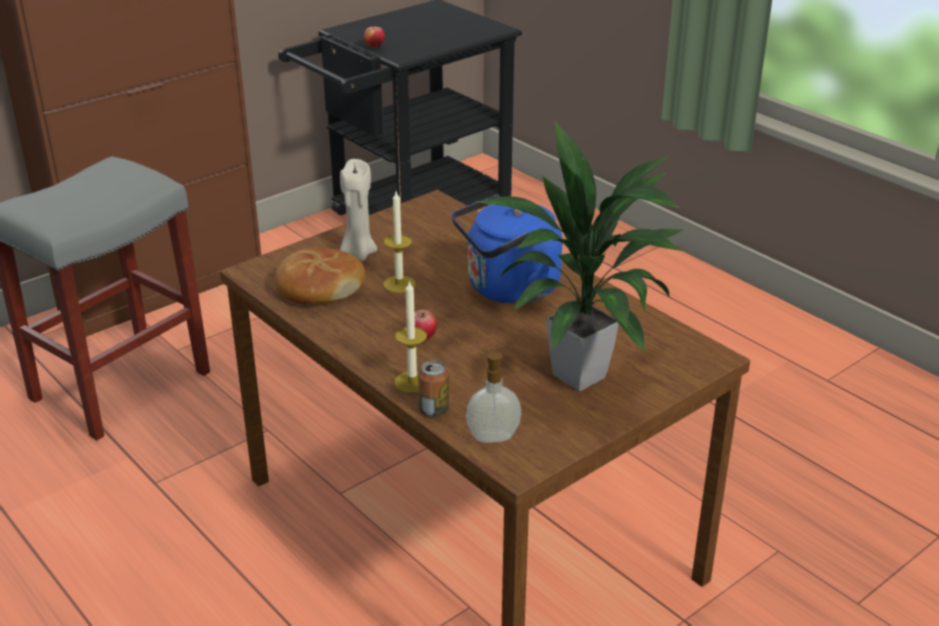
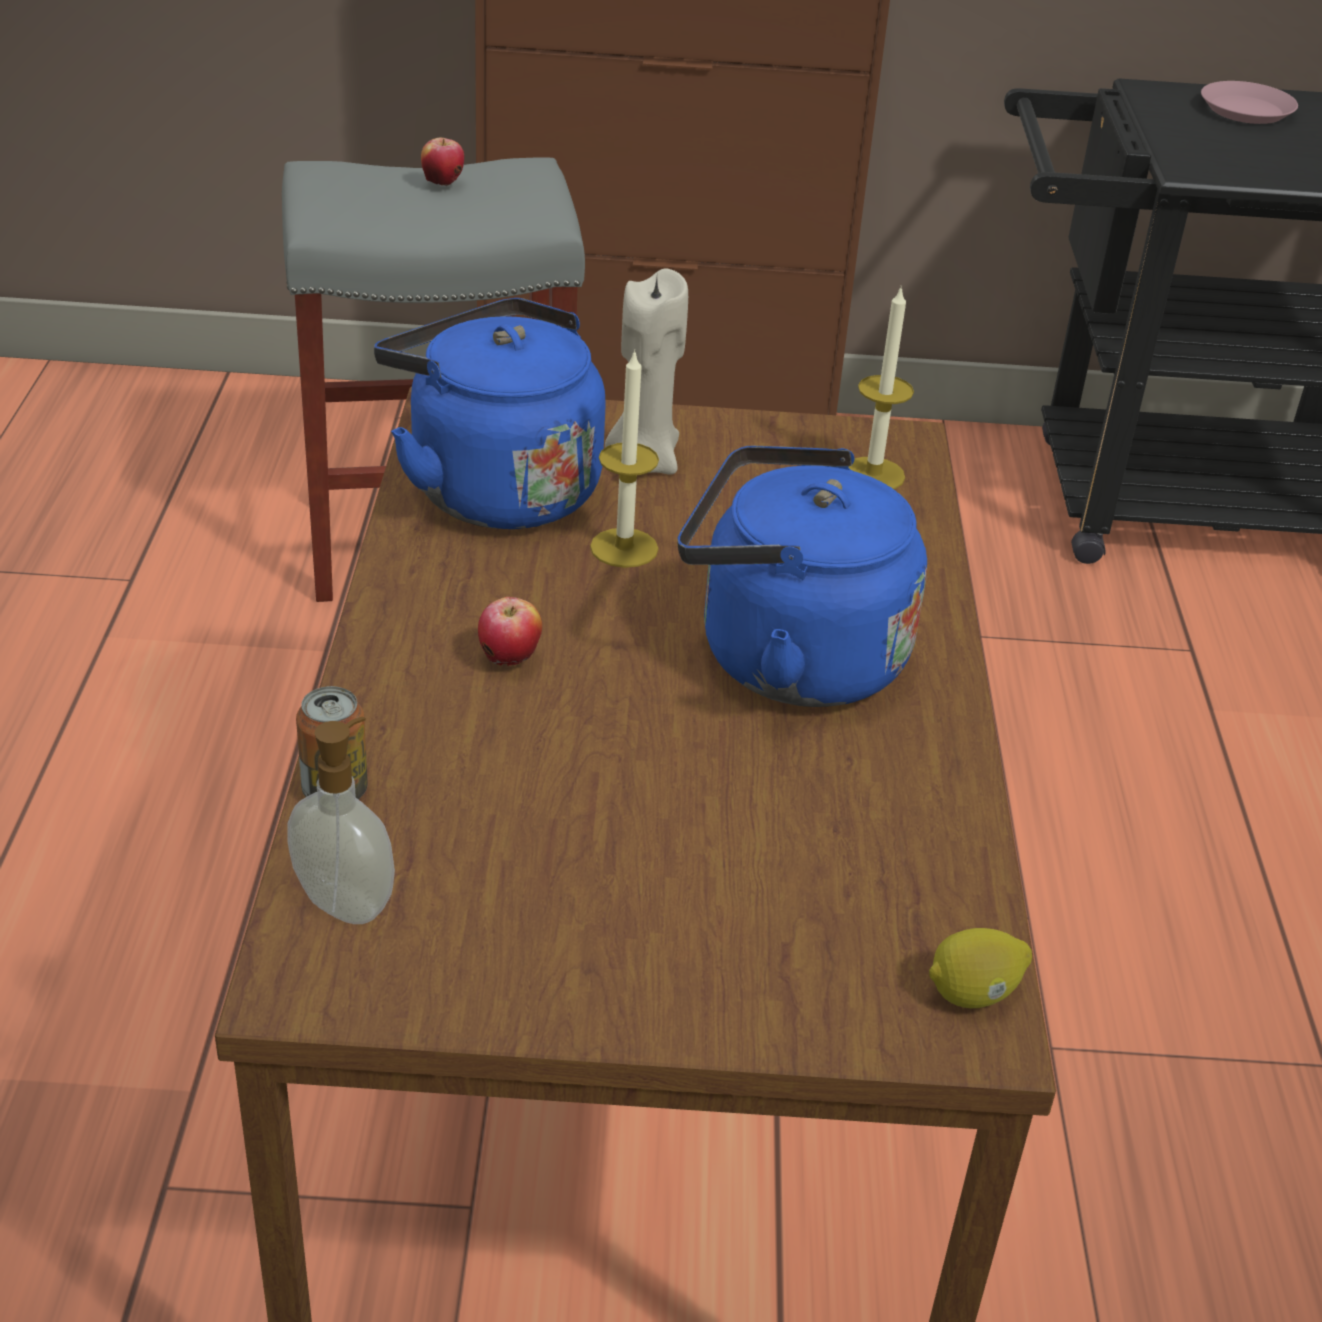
camera: 40 degrees right, 5 degrees up
(319, 288) = (496, 488): bread -> blue kettle
(374, 47) = (1165, 136): apple -> apple (443, 183)
(386, 26) = (1246, 110): none -> pink plate
(412, 382) = (381, 722): candle -> candle (873, 474)
(580, 378) = (657, 897): potted plant -> none
(698, 349) = (973, 994): none -> lemon

